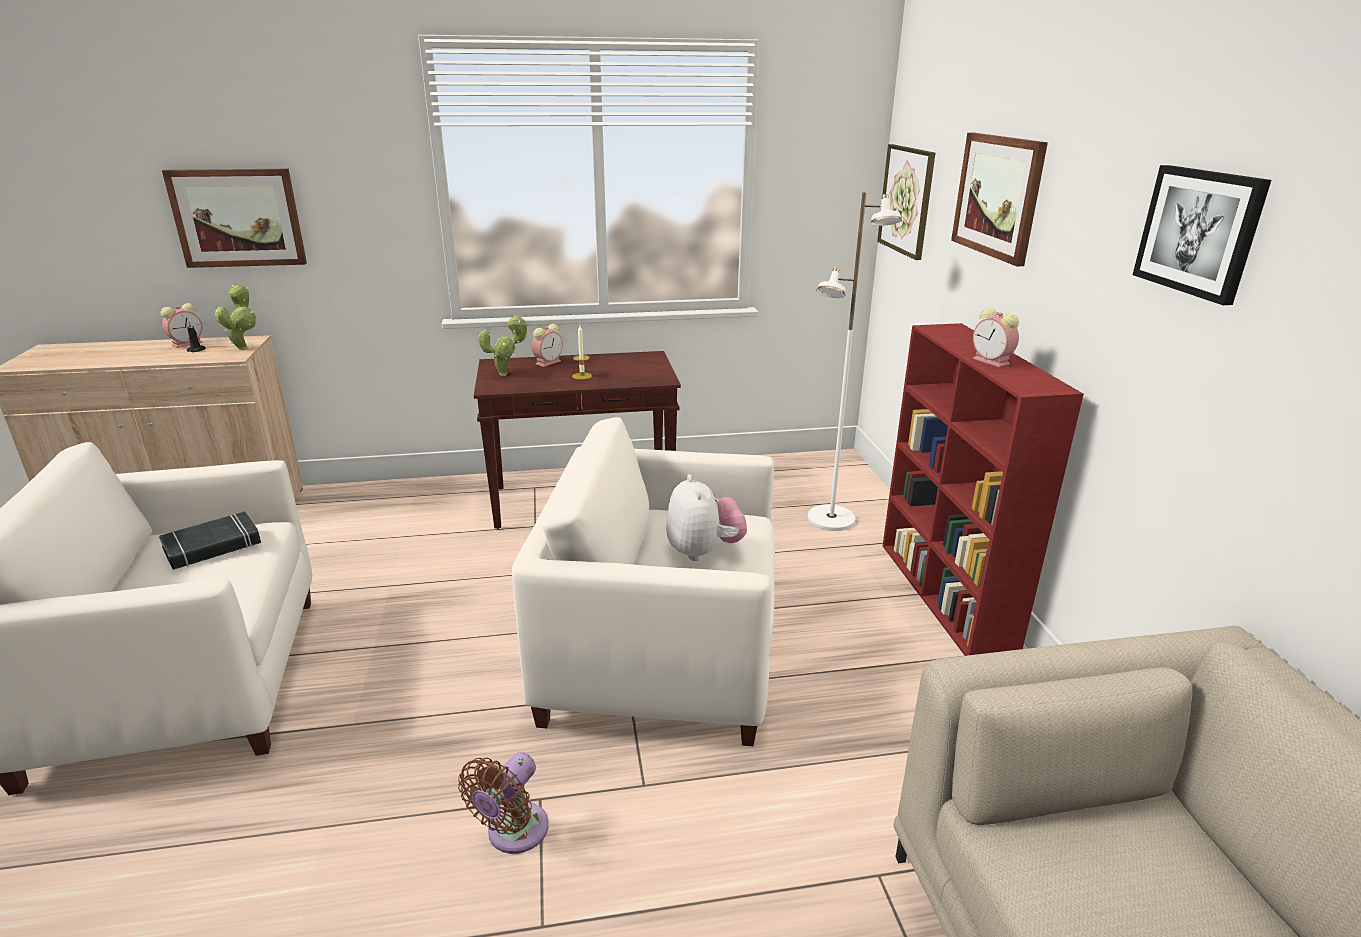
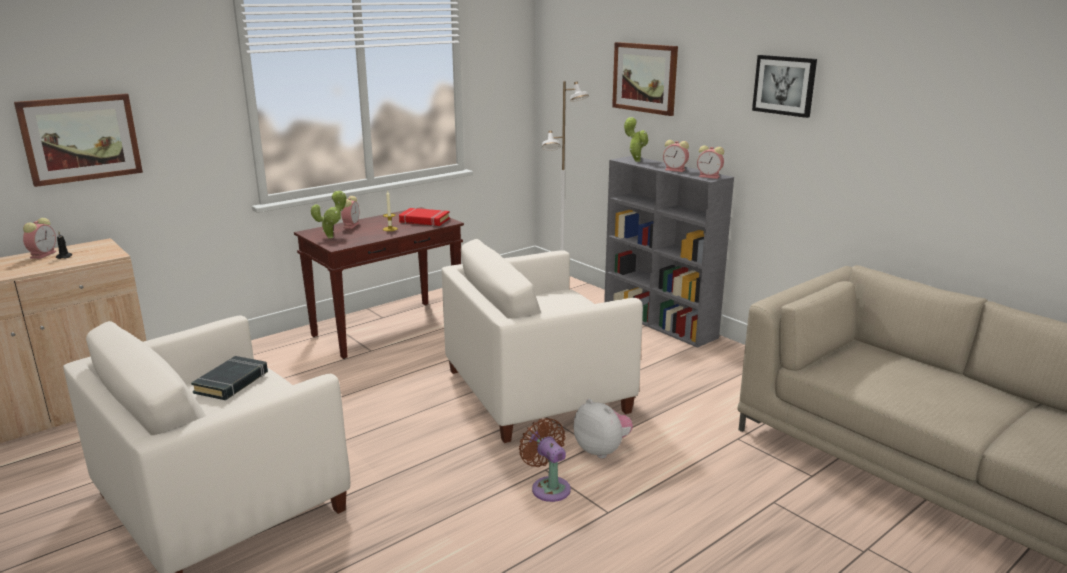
camera: 30 degrees left, 5 degrees down
(244, 347) = (107, 248): potted plant -> potted plant (636, 160)
(513, 833) = (548, 487): brown fan -> brown fan turned 150 degrees clockwise
(637, 372) = (424, 221): none -> red book
(703, 551) = (563, 308): plush toy -> plush toy (602, 450)
(906, 200) = (562, 86): picture -> none
(946, 596) = (660, 323): red bookcase -> grey bookcase
(1036, 385) = (710, 176): none -> alarm clock

